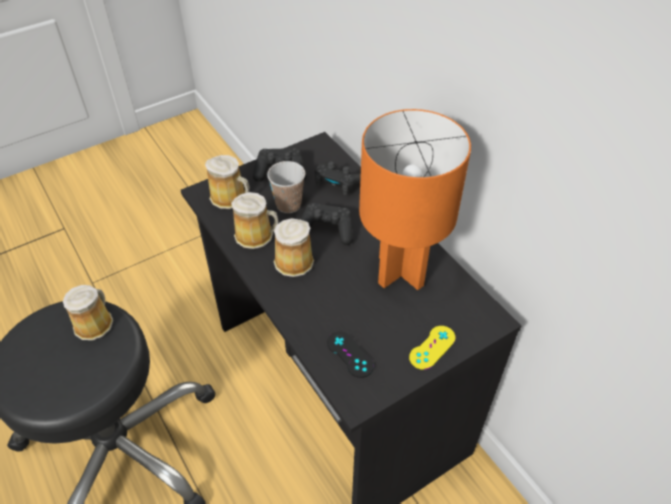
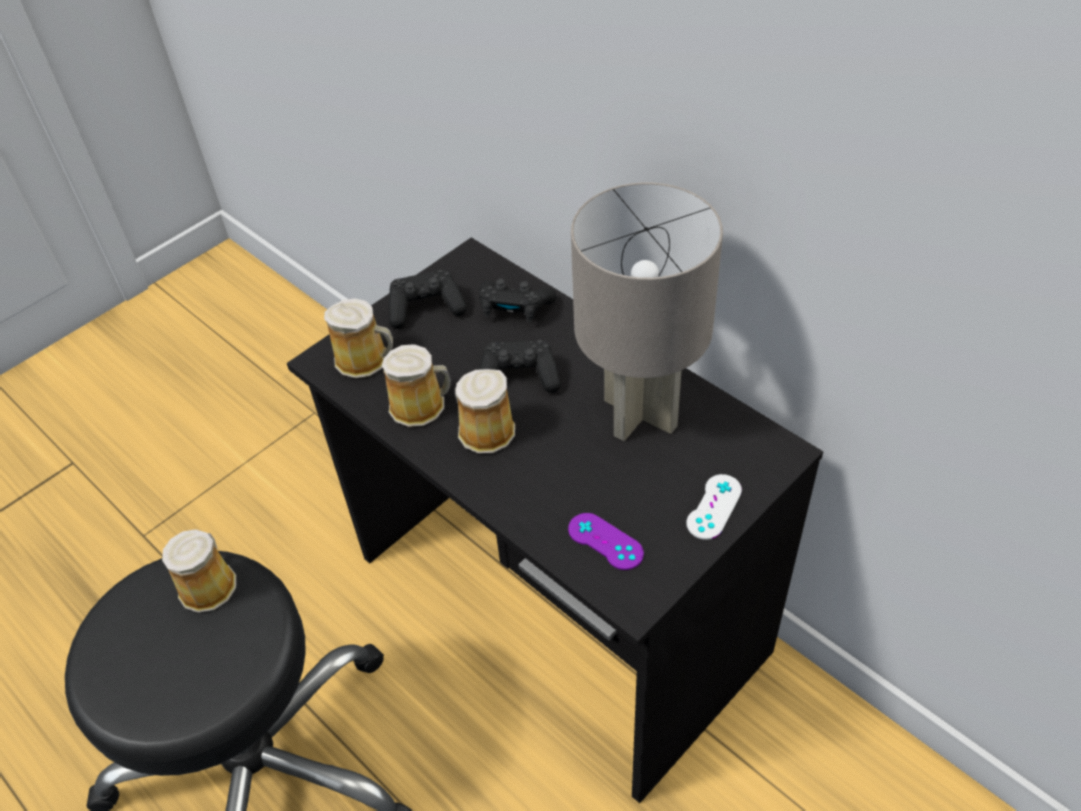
camera: 10 degrees left, 0 degrees up
(288, 205) = (453, 353): cup -> none
(350, 354) = (605, 541): black game controller -> purple game controller
(401, 272) = (640, 414): orange table lamp -> grey table lamp
(432, 347) = (714, 507): yellow game controller -> white game controller

